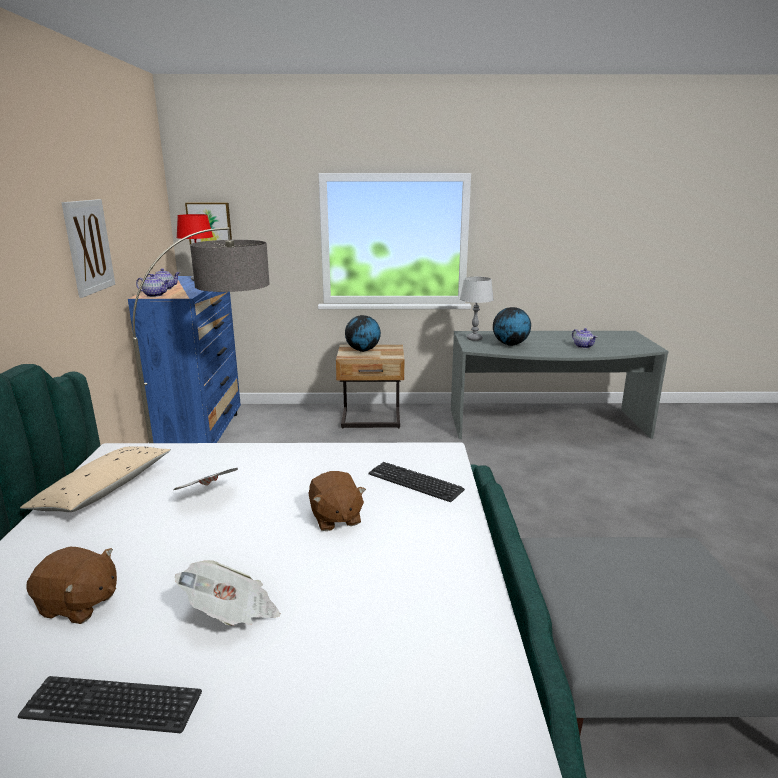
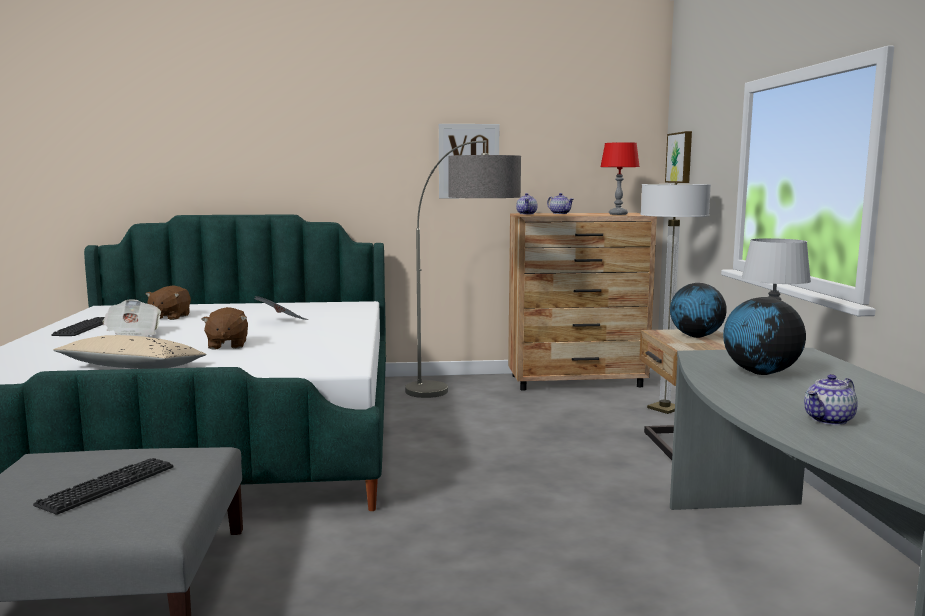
camera: 85 degrees right, 10 degrees down
(103, 490) = (299, 307): beige pillow -> beige pillow (132, 367)
(201, 434) = (577, 381): blue dresser -> brown dresser
(293, 415) = (664, 409): none -> floor lamp
(335, 518) = (227, 345): brown plush toy -> brown plush toy turned 75 degrees counterclockwise
(415, 482) = (276, 360): keyboard -> keyboard (107, 486)

